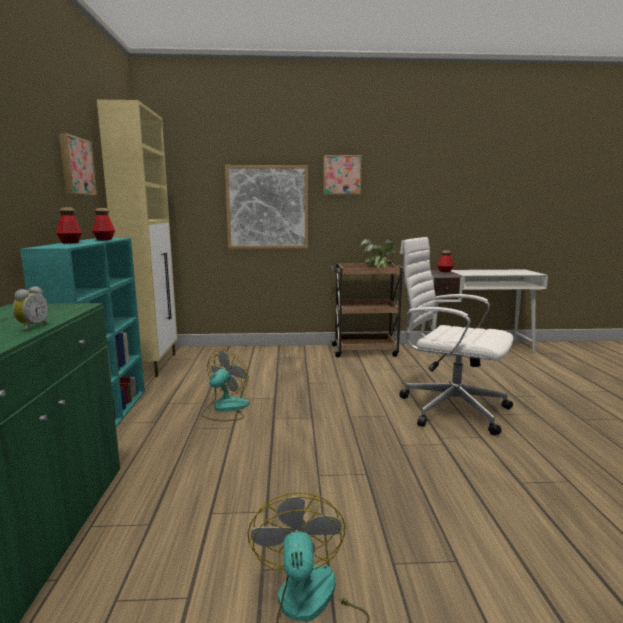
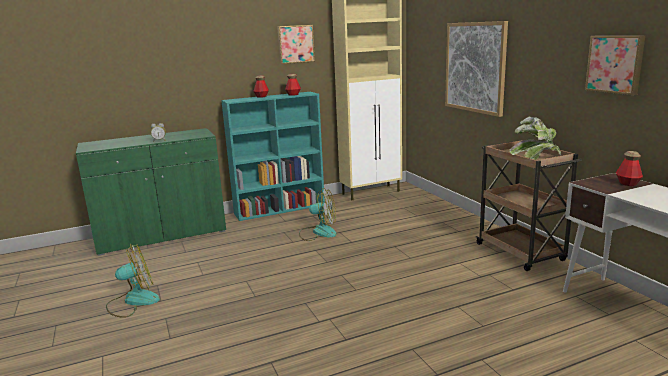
camera: 70 degrees right, 5 degrees up
(342, 175) = (538, 32): picture -> picture (615, 64)
(450, 408) = (400, 318): white office chair -> none

